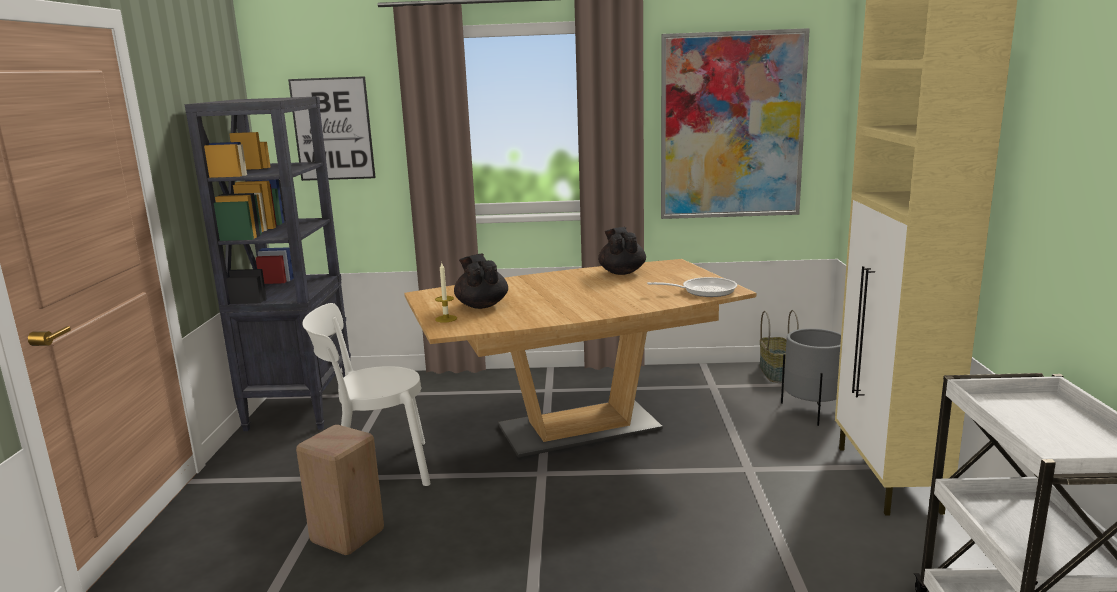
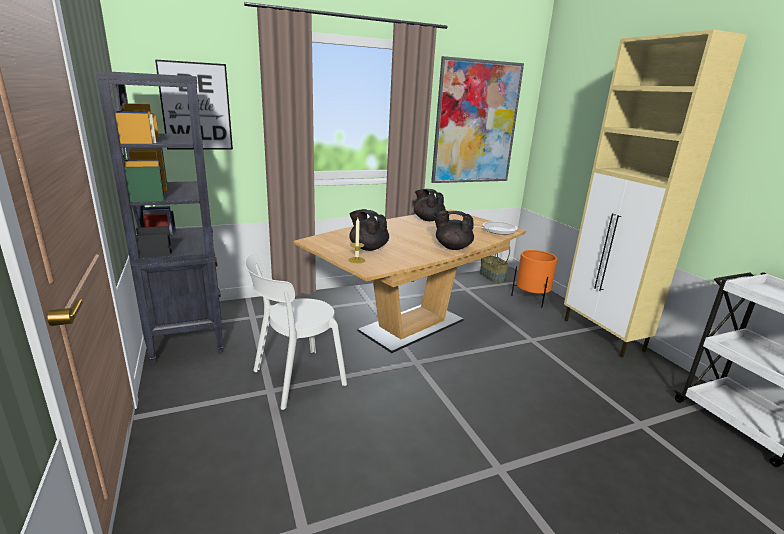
camera: 25 degrees left, 5 degrees up
(347, 535) = (318, 437): beige stool -> none
(597, 310) = (452, 247): none -> black teapot
(812, 410) = (531, 298): grey planter -> orange planter

